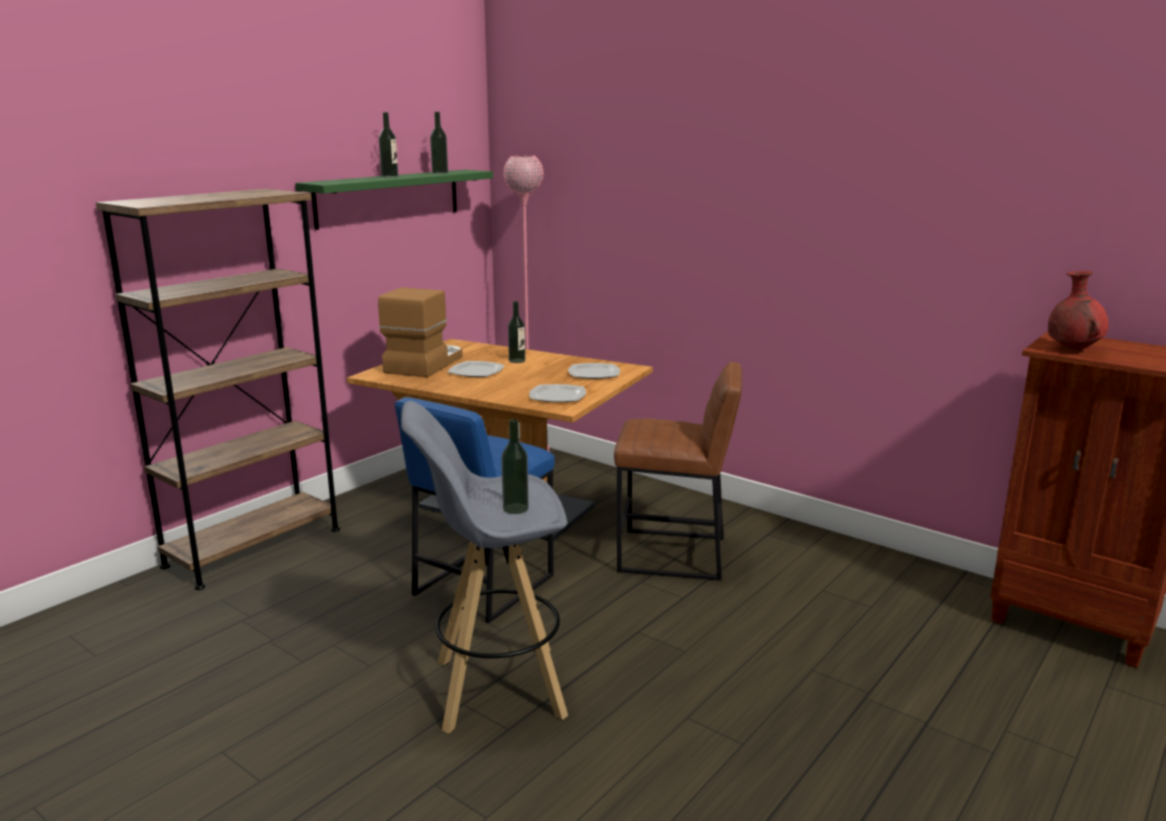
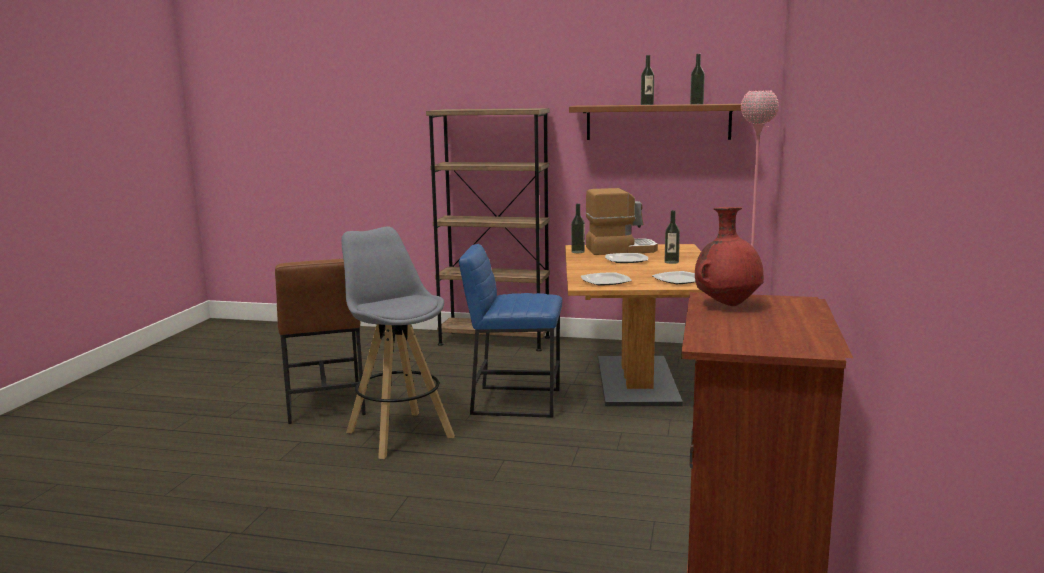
camera: 65 degrees right, 5 degrees down
(389, 198) = (658, 122): green shelf -> brown shelf
(515, 508) = (389, 306): bottle -> bottle (578, 252)
(674, 554) = (639, 449): brown chair -> brown chair (325, 405)

